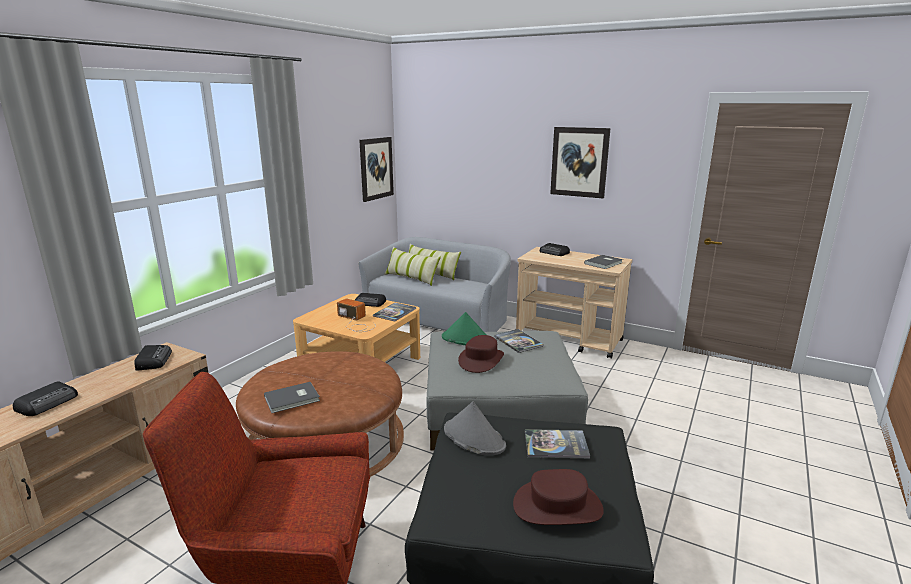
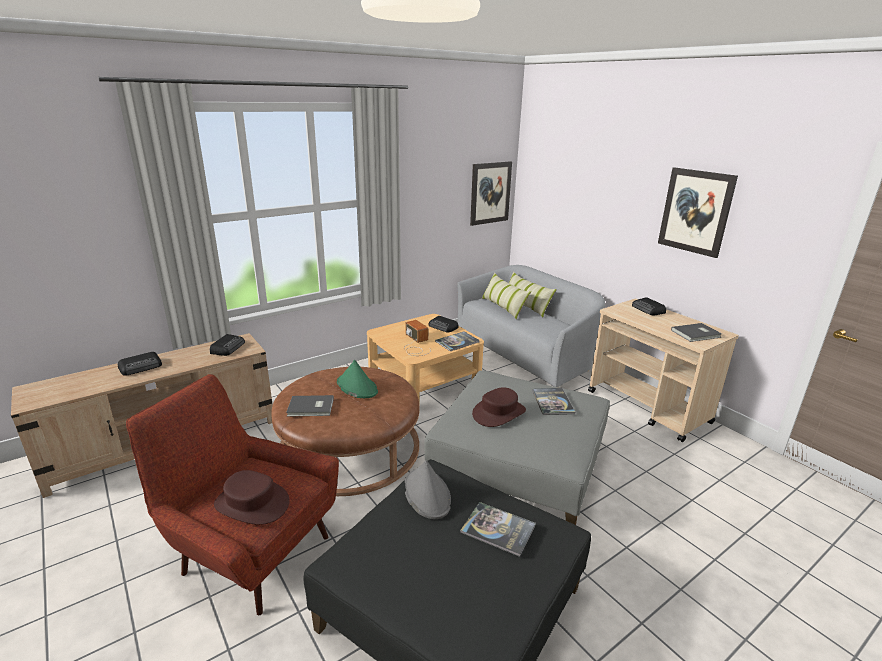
camera: 25 degrees right, 5 degrees up
(466, 339) = (502, 386): green hat -> green hat (356, 387)
(557, 506) = (445, 596): brown hat -> brown hat (251, 504)

